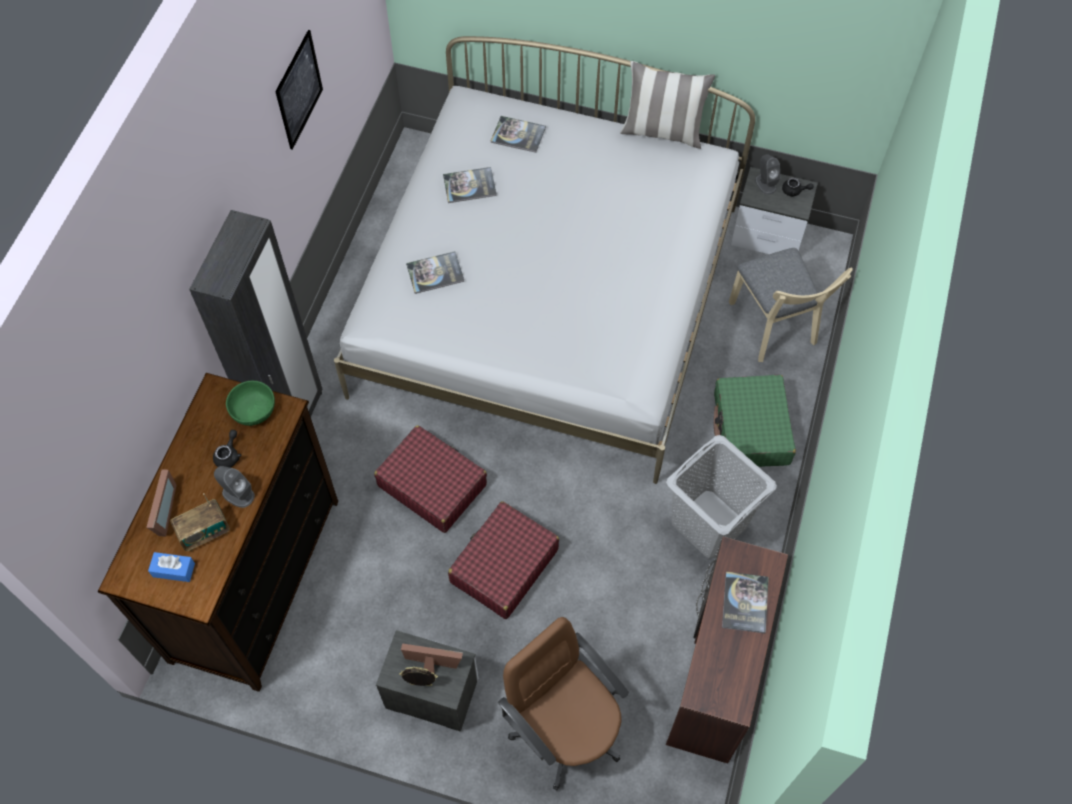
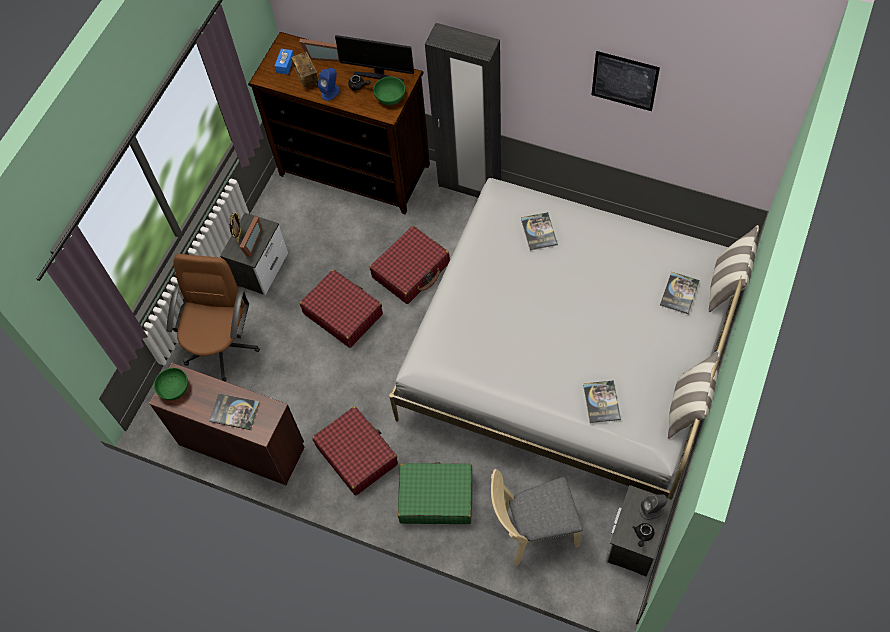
camera: 100 degrees right, 0 degrees up
(210, 429) = (379, 75): none -> monitor
(238, 494) = (330, 92): grey speaker -> blue speaker
(469, 185) = (624, 256): book -> book (601, 402)
(503, 95) = (727, 285): none -> pillow
(566, 729) = (222, 346): brown office chair -> brown office chair turned 45 degrees counterclockwise
(709, 524) = (356, 454): grey laundry basket -> red suitcase
(722, 694) = (174, 388): none -> green bowl

